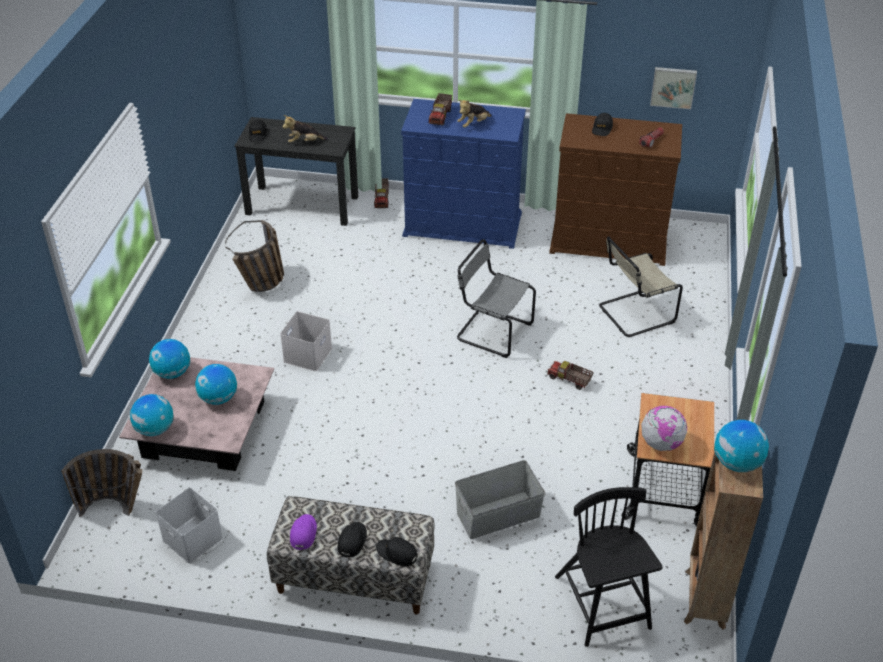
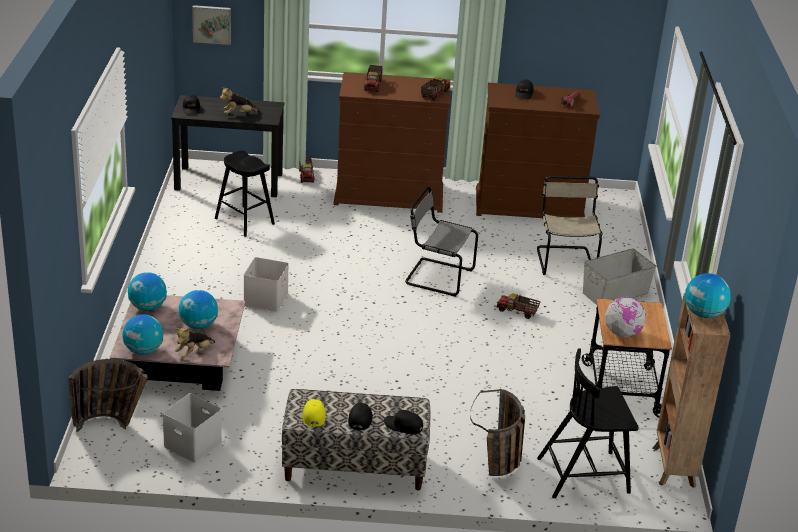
camera: 10 degrees left, 10 degrees down
(262, 286) = (207, 246): basket -> basket (499, 468)
(303, 533) = (313, 415): purple cap -> yellow cap
(307, 255) = (244, 221): none -> black stool
(463, 225) = (389, 194): blue dresser -> brown dresser
(473, 124) = (405, 91): plush toy -> plush toy (194, 353)
(499, 515) = (476, 414): grey storage box -> grey storage box (616, 293)
(503, 129) = (434, 94): none -> toy truck
(602, 604) = (585, 475): black chair -> black chair turned 75 degrees counterclockwise
(634, 314) = (565, 260): beige chair -> beige chair turned 120 degrees clockwise
(673, 87) = (584, 57): picture -> picture (212, 24)

